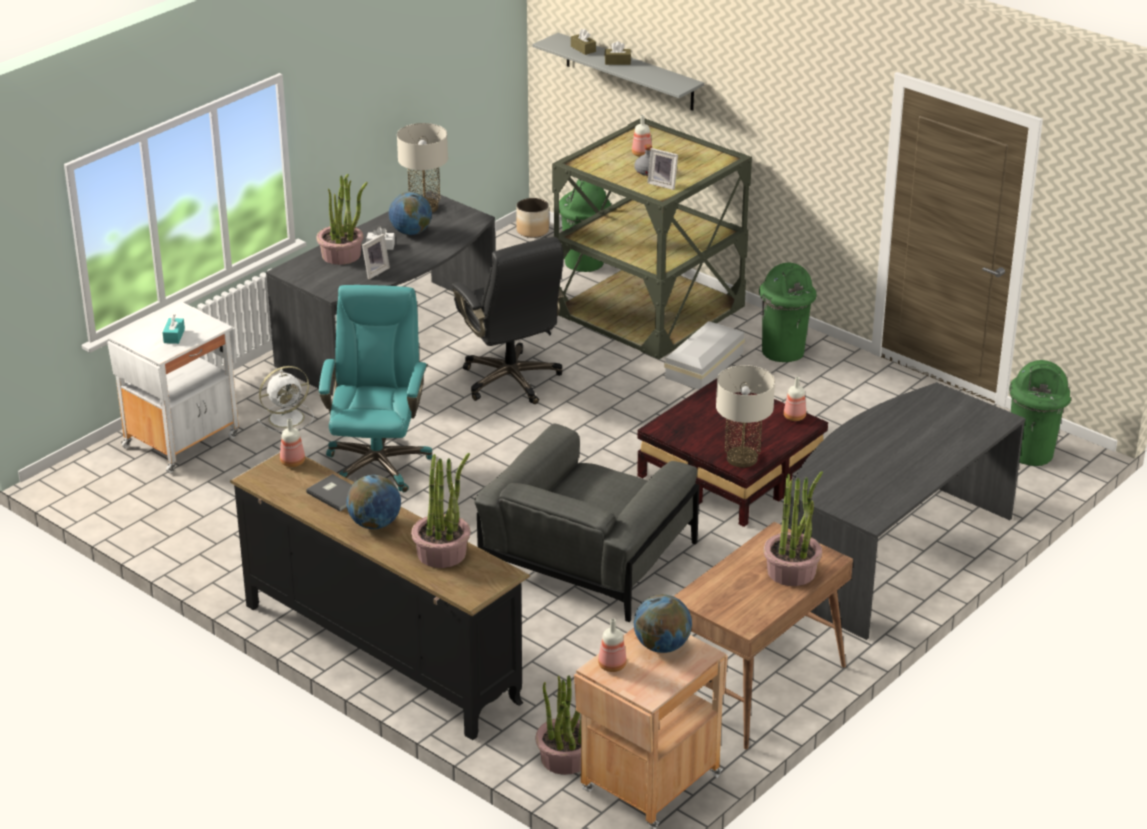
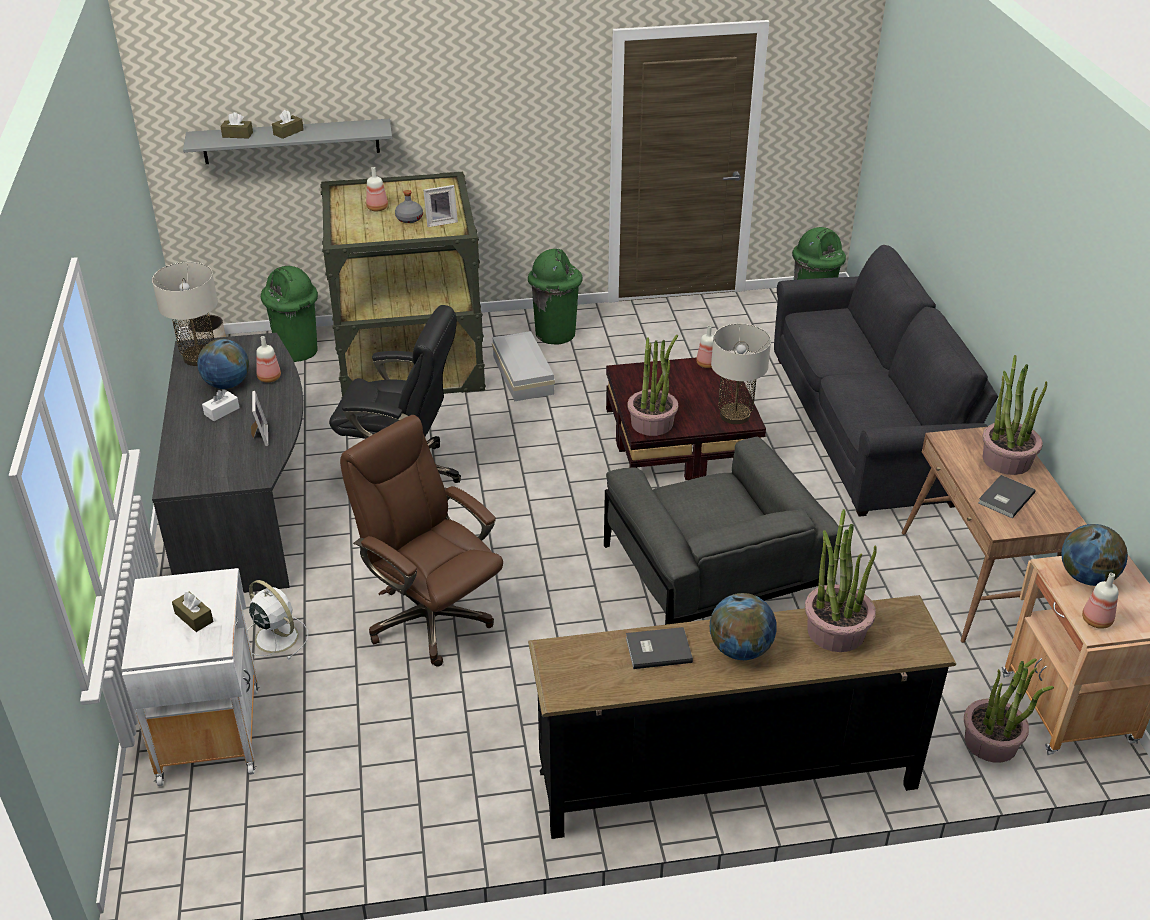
camera: 50 degrees left, 5 degrees up
(174, 336) = (194, 617): turquoise tissue box -> brown tissue box
(288, 418) = (275, 636): white fan -> white fan turned 60 degrees counterclockwise
(292, 462) = (564, 651): bottle -> bottle (268, 378)
(341, 255) = (200, 440): potted plant -> potted plant (652, 423)
(378, 467) = (433, 622): turquoise office chair -> brown office chair
(734, 586) = (1004, 498): none -> grey book
(891, 553) = (867, 427): grey desk -> grey sofa

